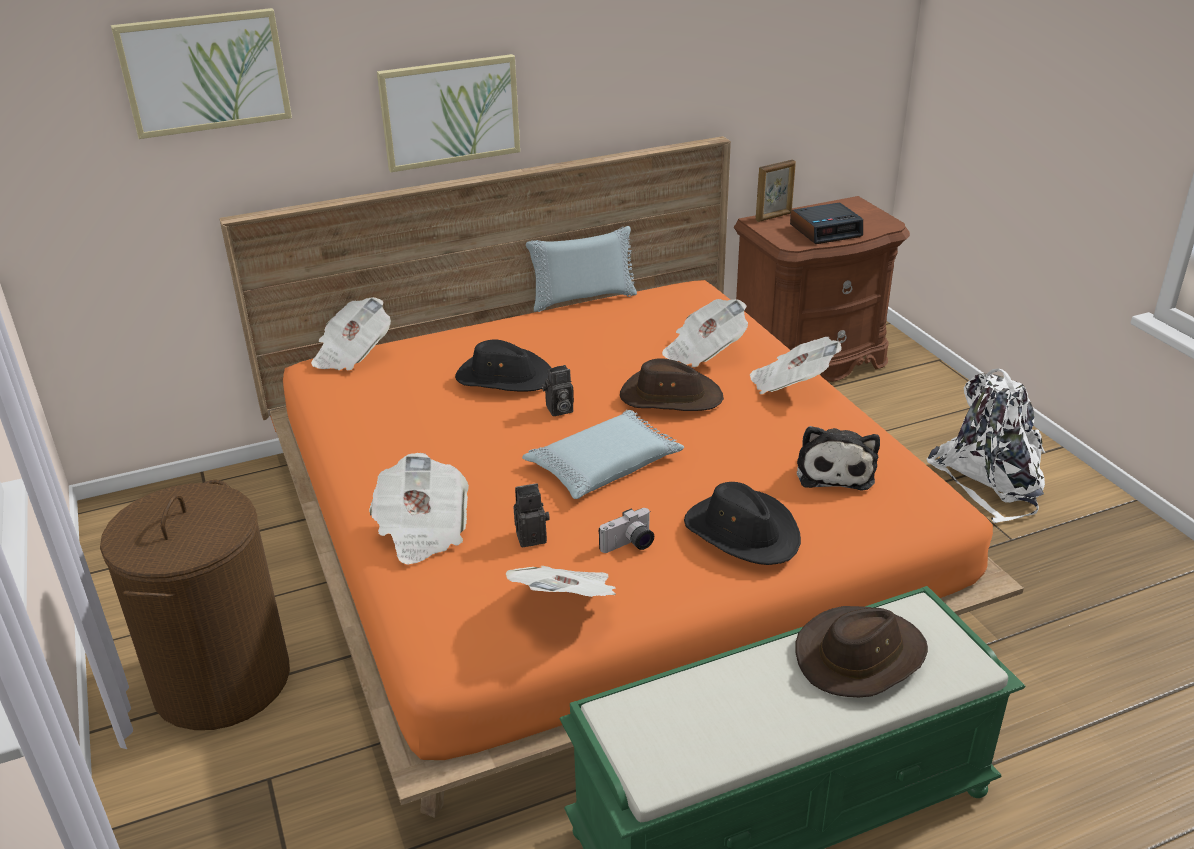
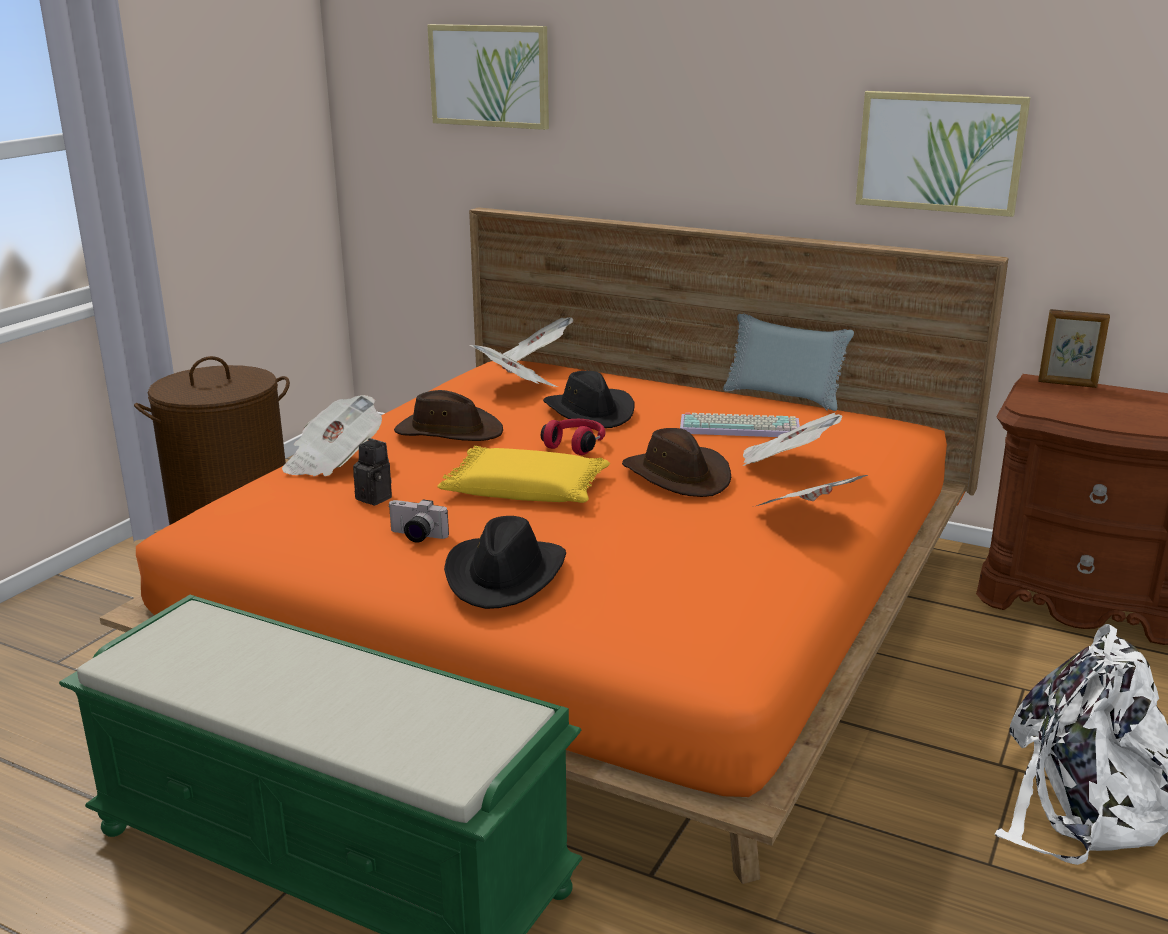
camera: 50 degrees right, 10 degrees down
(450, 112) = (689, 156): picture -> picture (940, 152)
(558, 410) = (576, 445): camera -> red headphones
(567, 603) = (302, 540): newspaper -> newspaper (515, 387)
(604, 462) = (525, 486): blue pillow -> yellow pillow
(621, 337) = (741, 427): none -> keyboard
(826, 230) = (1101, 411): alarm clock -> none
(834, 470) = (685, 586): plush toy -> none
(860, 656) = (396, 704): brown hat -> brown hat (448, 432)

